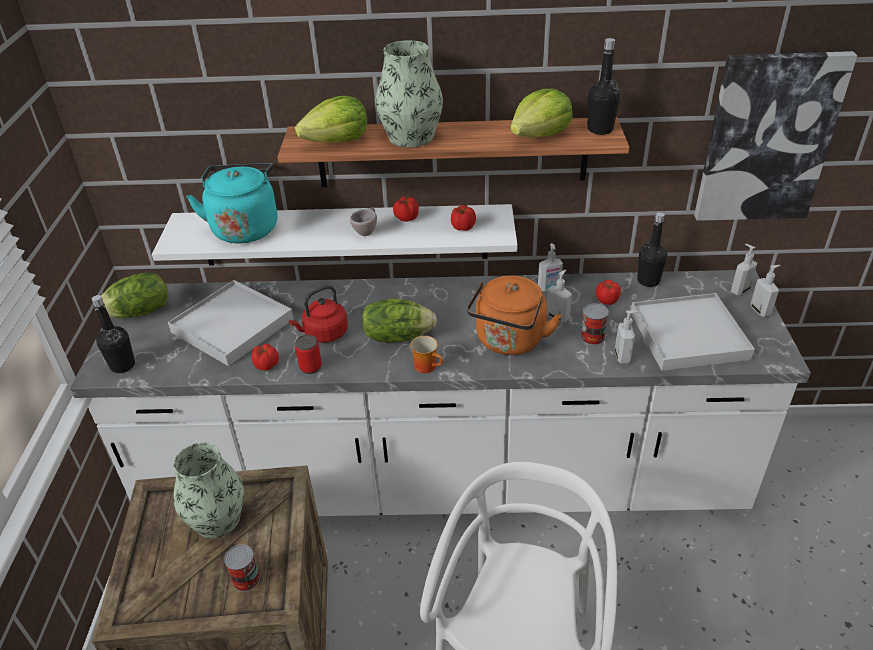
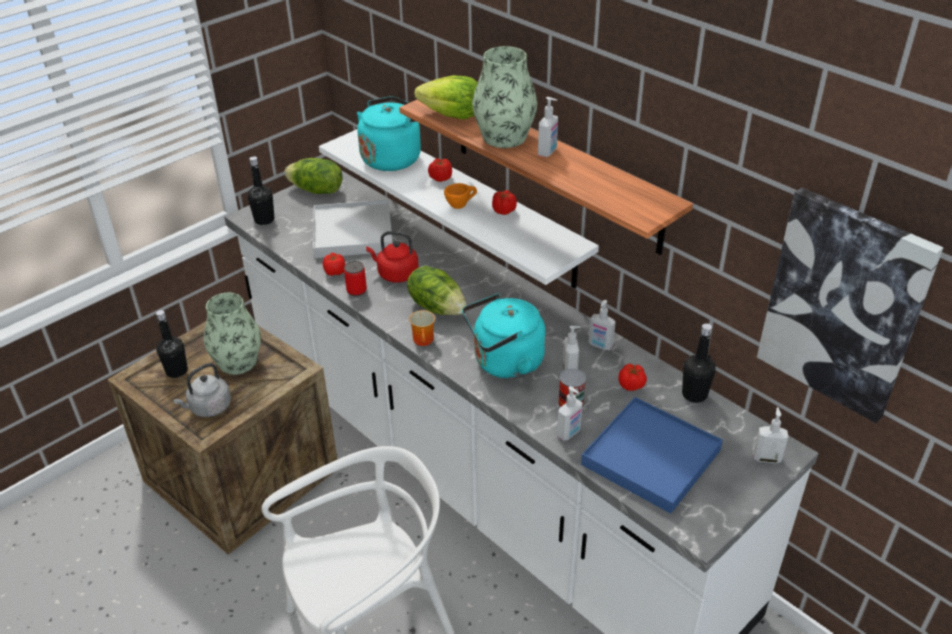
camera: 45 degrees right, 0 degrees up
(246, 579) = (208, 408): can -> grey kettle
(366, 231) = (461, 205): beige cup -> orange cup
(462, 227) = (529, 241): tomato -> tomato (440, 178)
(509, 342) = (504, 363): orange kettle -> turquoise kettle
(540, 135) = (596, 185): lettuce -> none
(600, 129) = (654, 206): black bottle -> black bottle (177, 371)
(689, 335) = (651, 458): white tray -> blue tray
(760, 310) = (754, 486): soap dispenser -> soap dispenser (548, 152)

